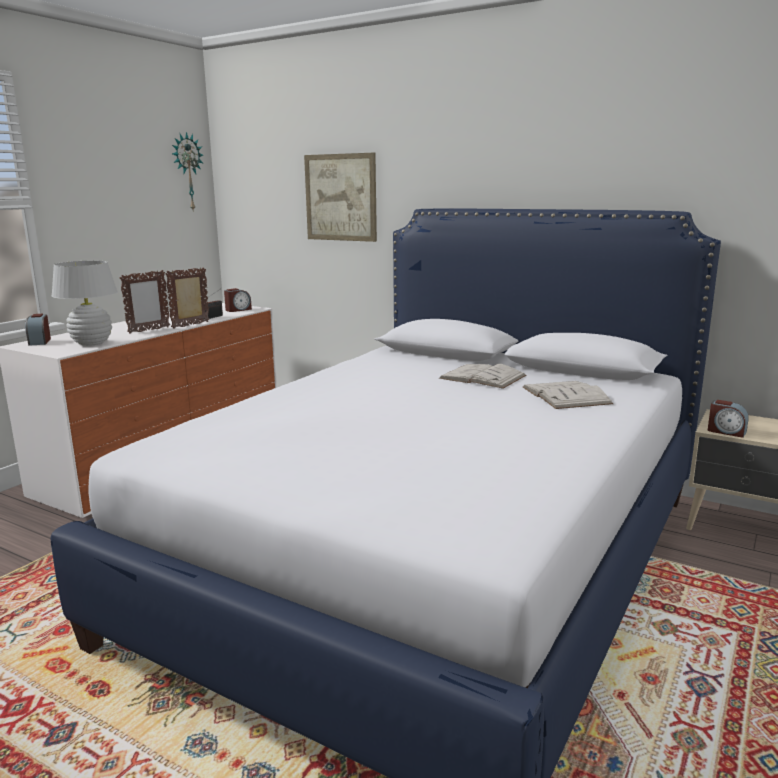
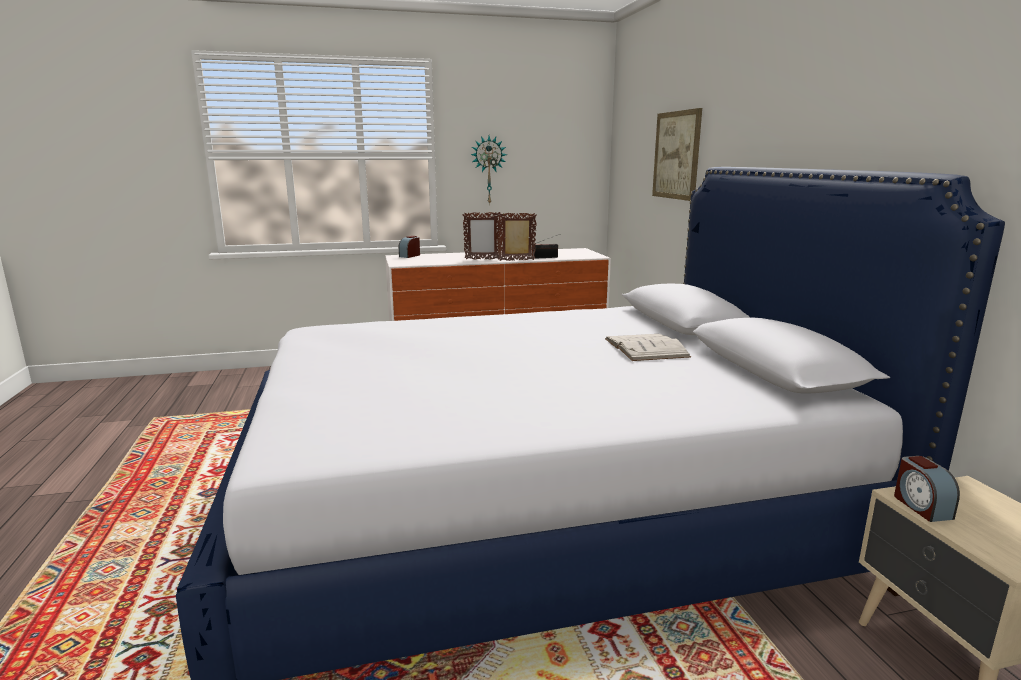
camera: 45 degrees right, 0 degrees up
(92, 343) = (430, 261): white table lamp -> none
(187, 172) = (582, 132): wall clock -> wall clock (488, 170)
(238, 310) = (581, 255): alarm clock -> none
(565, 395) = (673, 383): white book -> none

